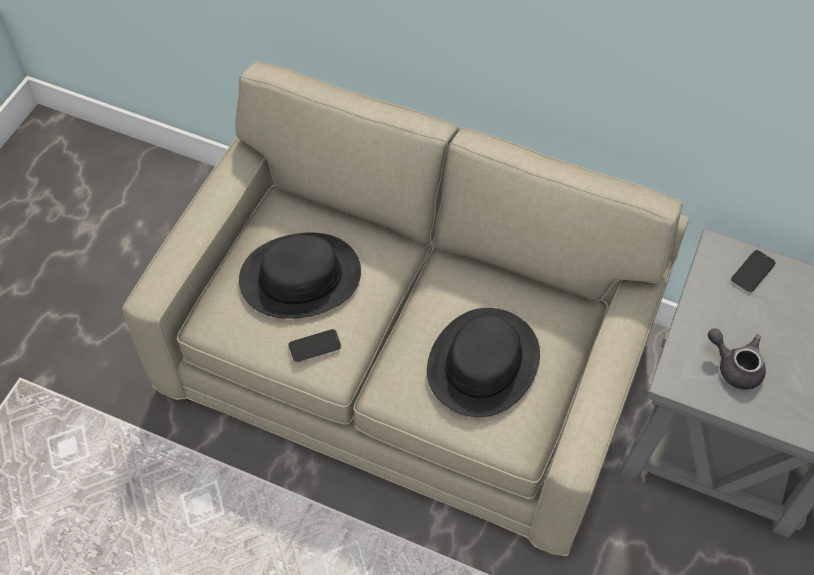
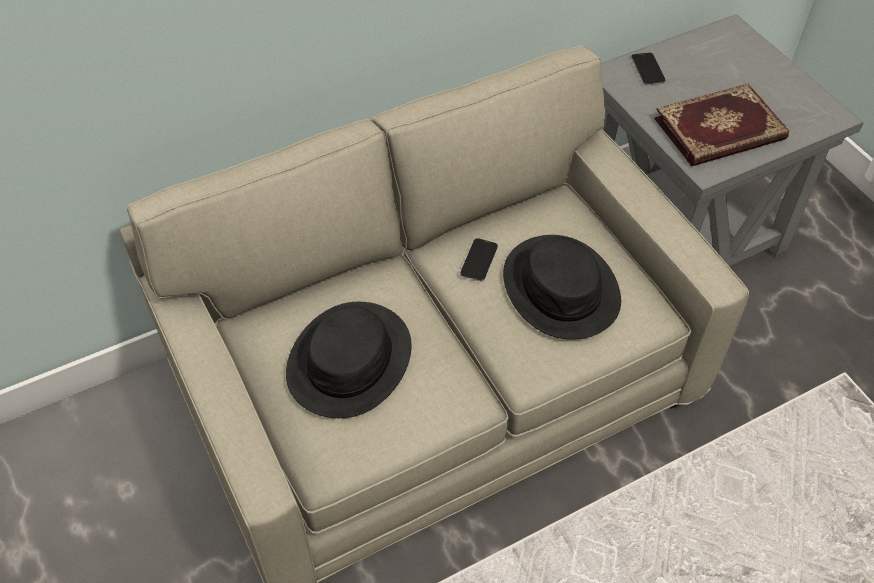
camera: 50 degrees left, 5 degrees down
(315, 346) = (434, 396): phone -> phone (479, 260)
(734, 366) = (720, 131): grey teapot -> book

